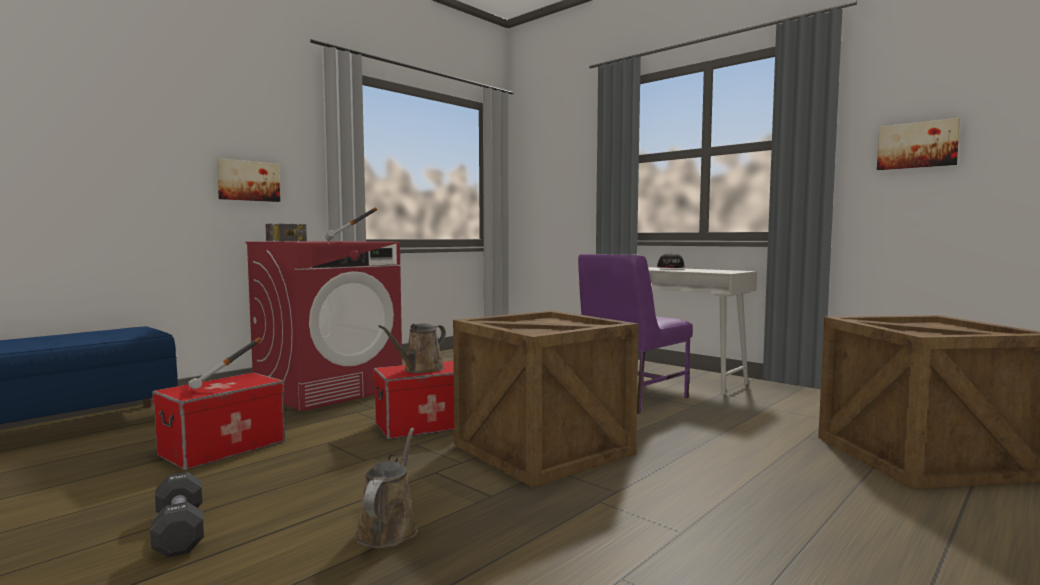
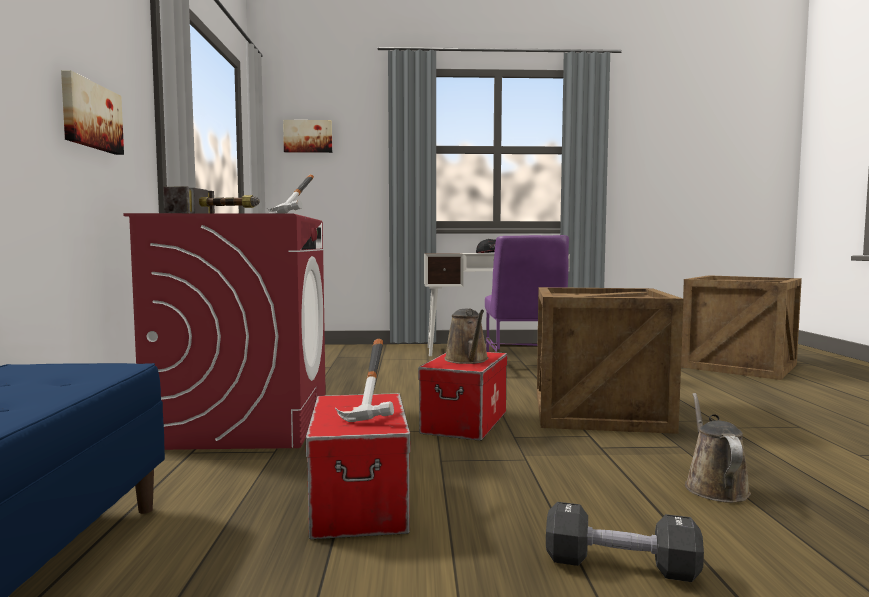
camera: 45 degrees left, 0 degrees up
(389, 529) = (714, 487): brown watering can -> brown watering can turned 45 degrees clockwise
(917, 145) = (652, 161): picture -> picture (308, 136)

